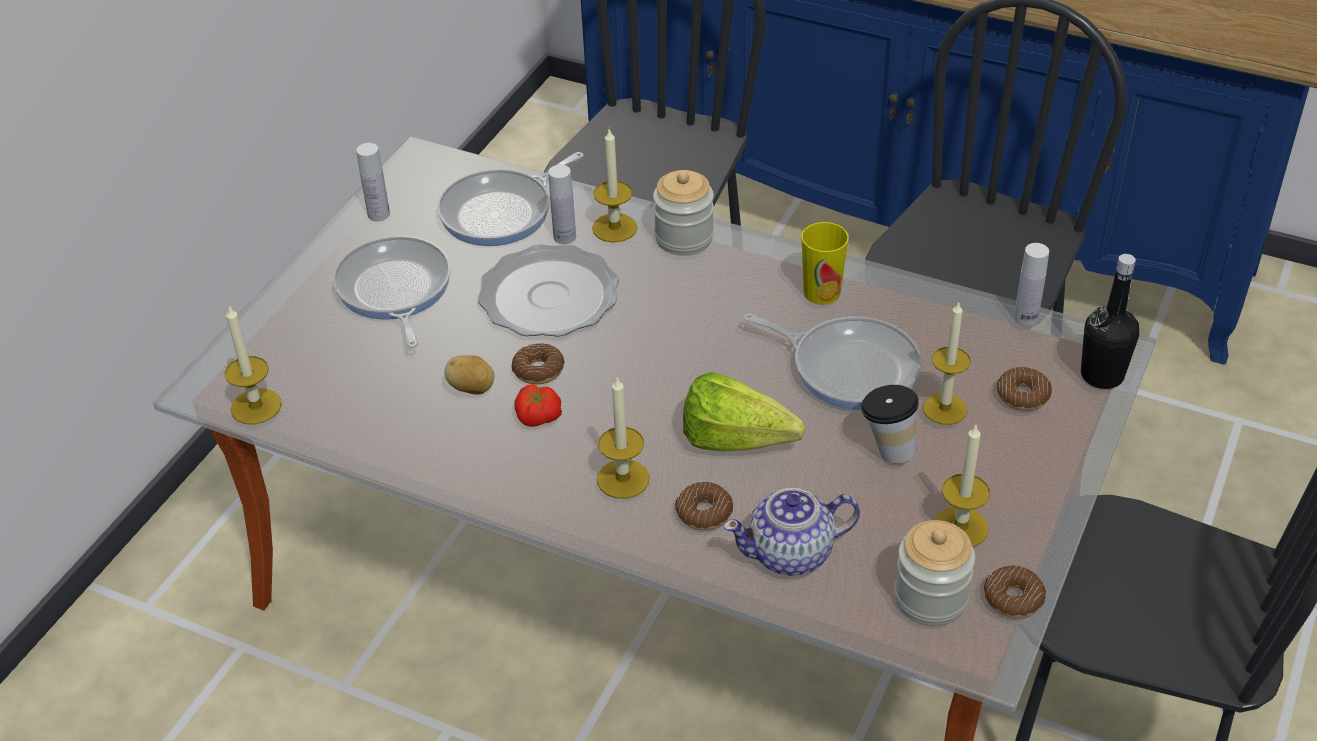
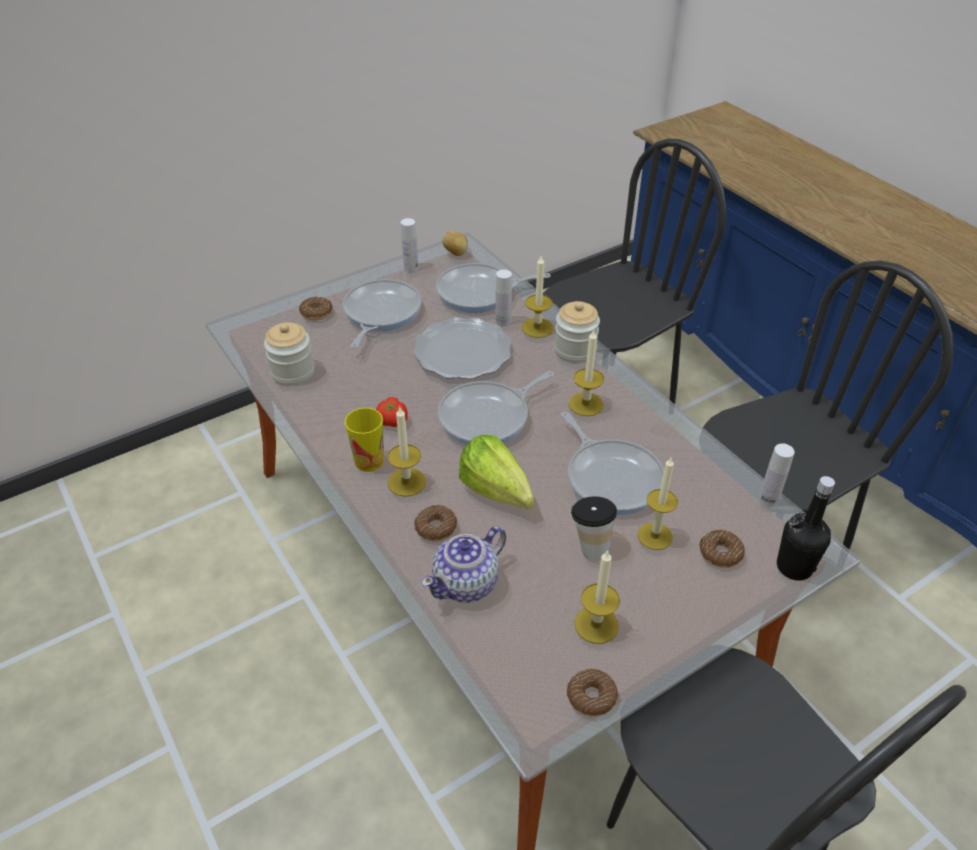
camera: 30 degrees right, 0 degrees up
(256, 406) = (251, 347): candle -> candle (586, 404)
(472, 389) = (370, 387): potato -> potato (456, 253)
(538, 370) = (417, 393): donut -> donut (316, 313)
(651, 361) = (488, 417): none -> frying pan
(792, 554) = (467, 583): teapot -> teapot turned 60 degrees counterclockwise
(822, 292) = (635, 420): cup -> cup (369, 461)
(931, 597) = (533, 664): jar -> jar (293, 372)

